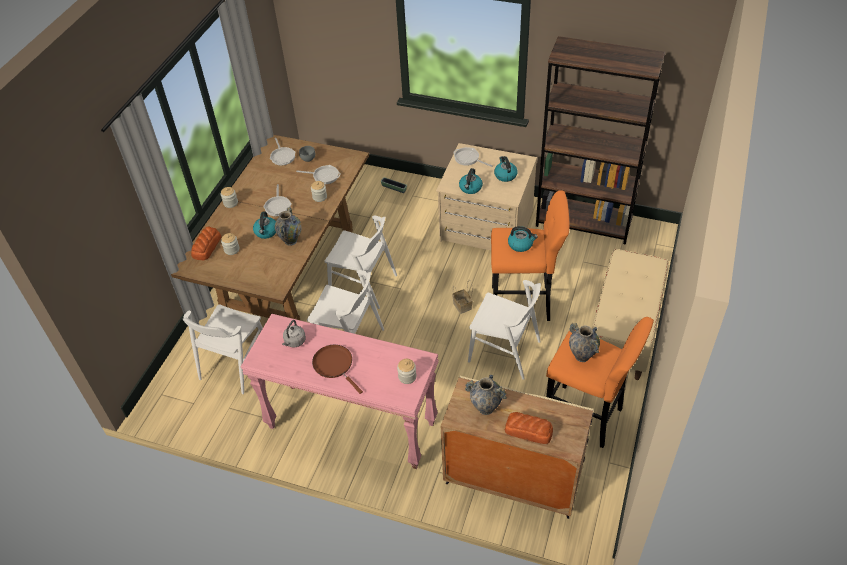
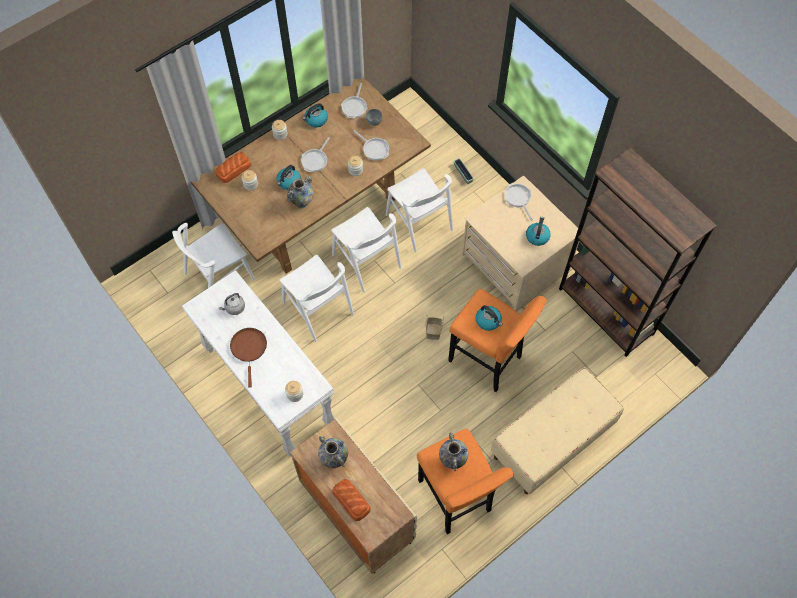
camera: 30 degrees right, 15 degrees up
(350, 426) = (268, 387): pink console table -> white console table
(470, 188) = (495, 232): kettle -> kettle (316, 120)
(504, 351) = (435, 397): white chair -> white chair (419, 222)

